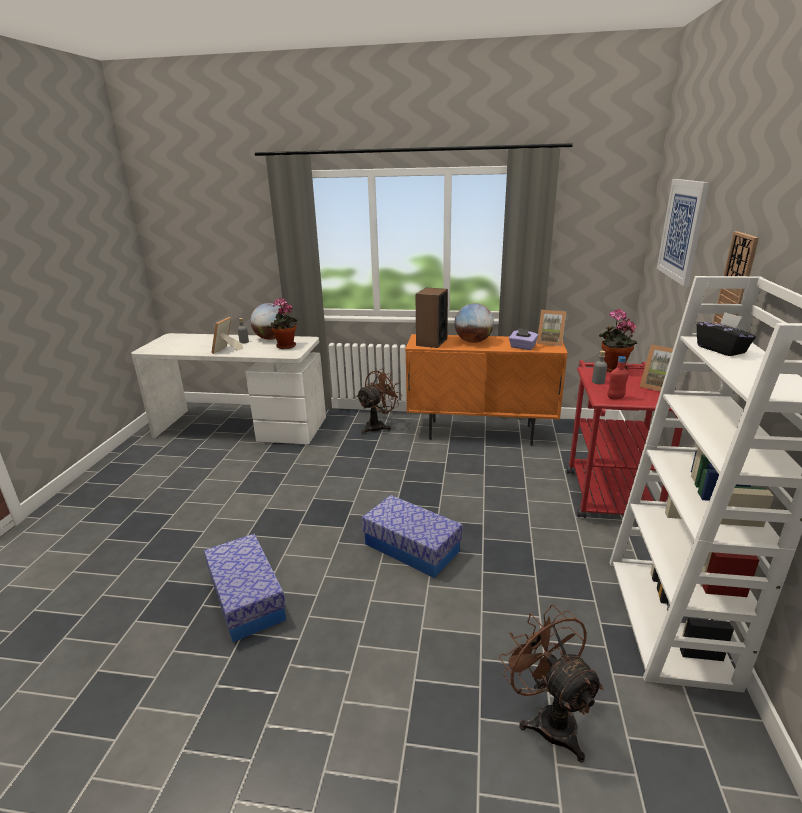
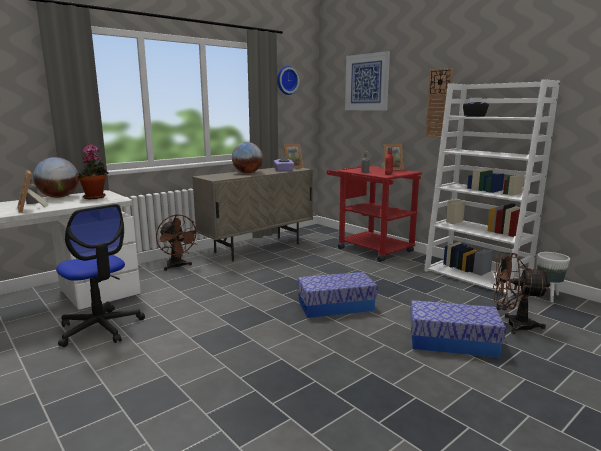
camera: 50 degrees left, 10 degrees down
(241, 465) = (100, 328): none -> office chair
(246, 598) = (296, 380): storage box -> storage box (452, 342)
(378, 426) = (177, 267): brown fan -> brown fan turned 150 degrees clockwise
(431, 342) = (221, 176): speaker -> none
(481, 433) = (258, 248): orange cabinet -> beige cabinet
(583, 214) = (286, 80): none -> wall clock
(612, 369) = (356, 168): potted plant -> none
(720, 731) = (547, 297): none -> white planter

